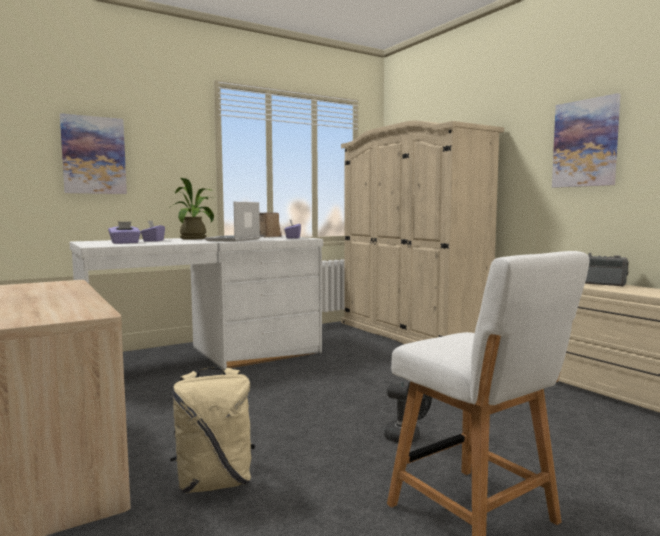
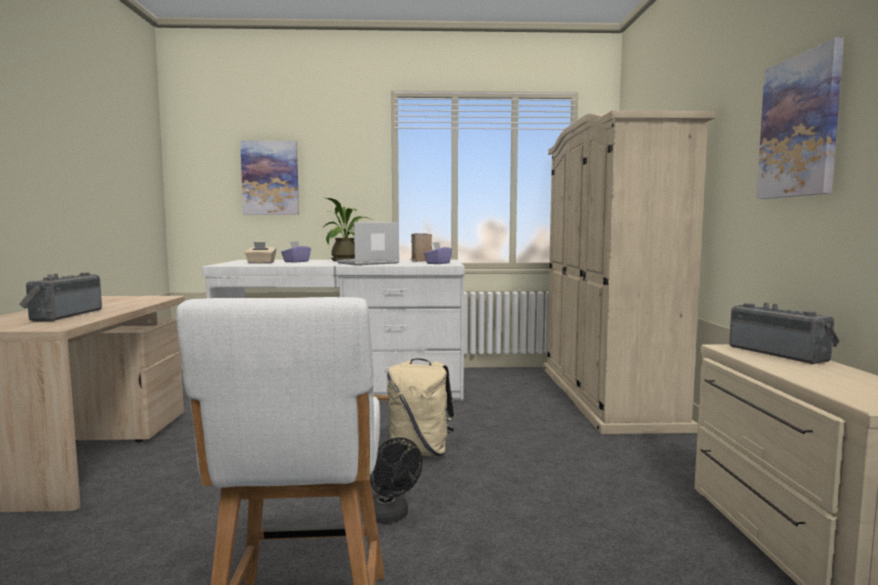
camera: 30 degrees right, 0 degrees up
(42, 305) = (63, 315): none -> radio
(125, 243) = (261, 263): purple tissue box -> beige tissue box
(215, 482) = (160, 507): beige backpack -> beige backpack (420, 451)

